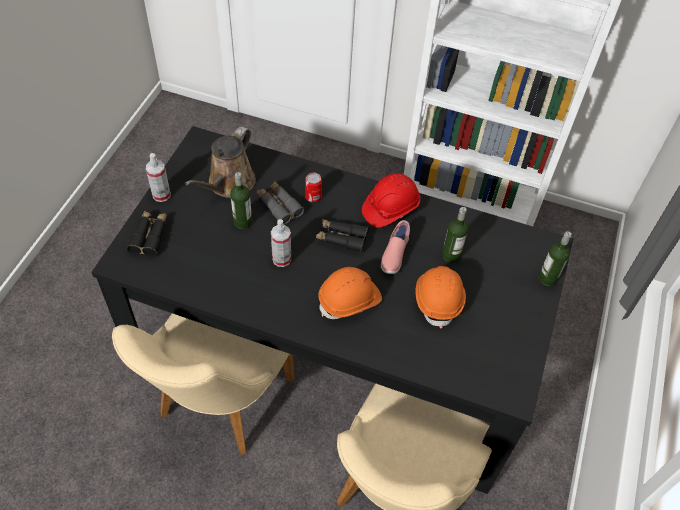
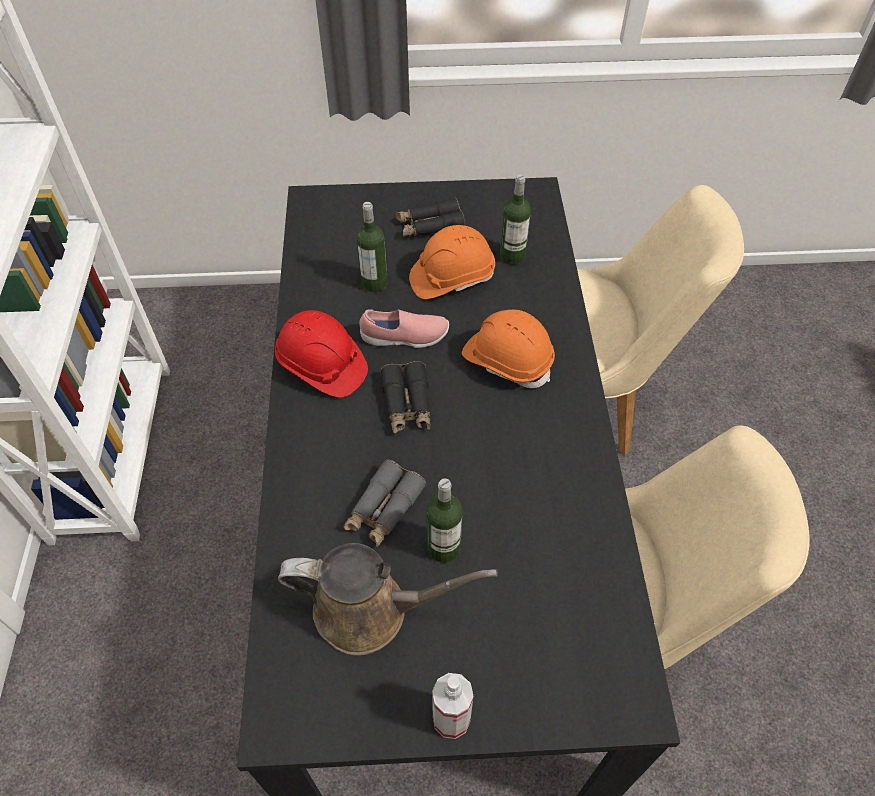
camera: 110 degrees left, 0 degrees up
(149, 236) = (552, 683): black binoculars -> black binoculars (430, 226)
(281, 259) = (486, 463): spray bottle -> none
(313, 196) = (341, 470): can -> none
(547, 278) = (364, 195): bottle -> bottle (512, 256)

